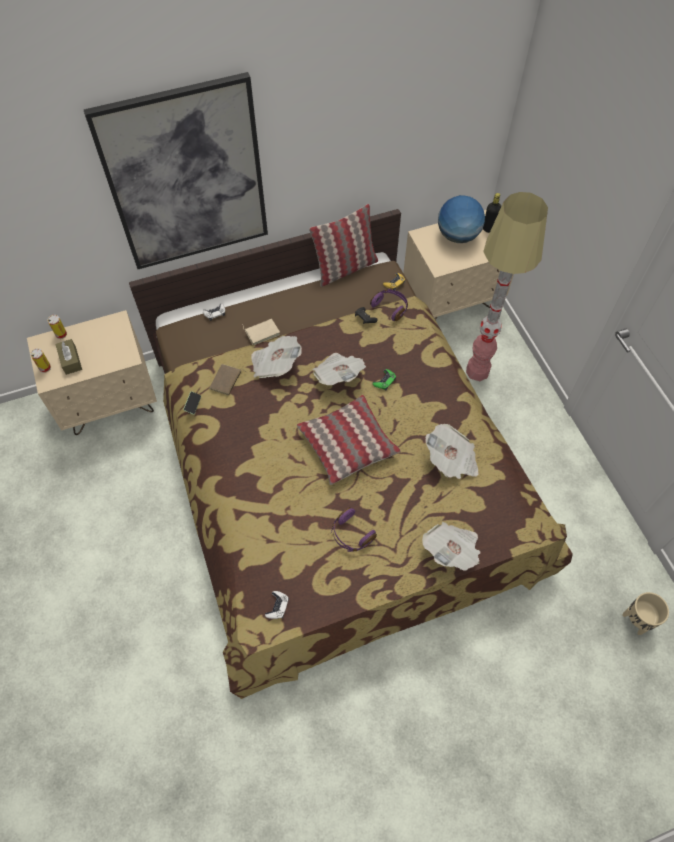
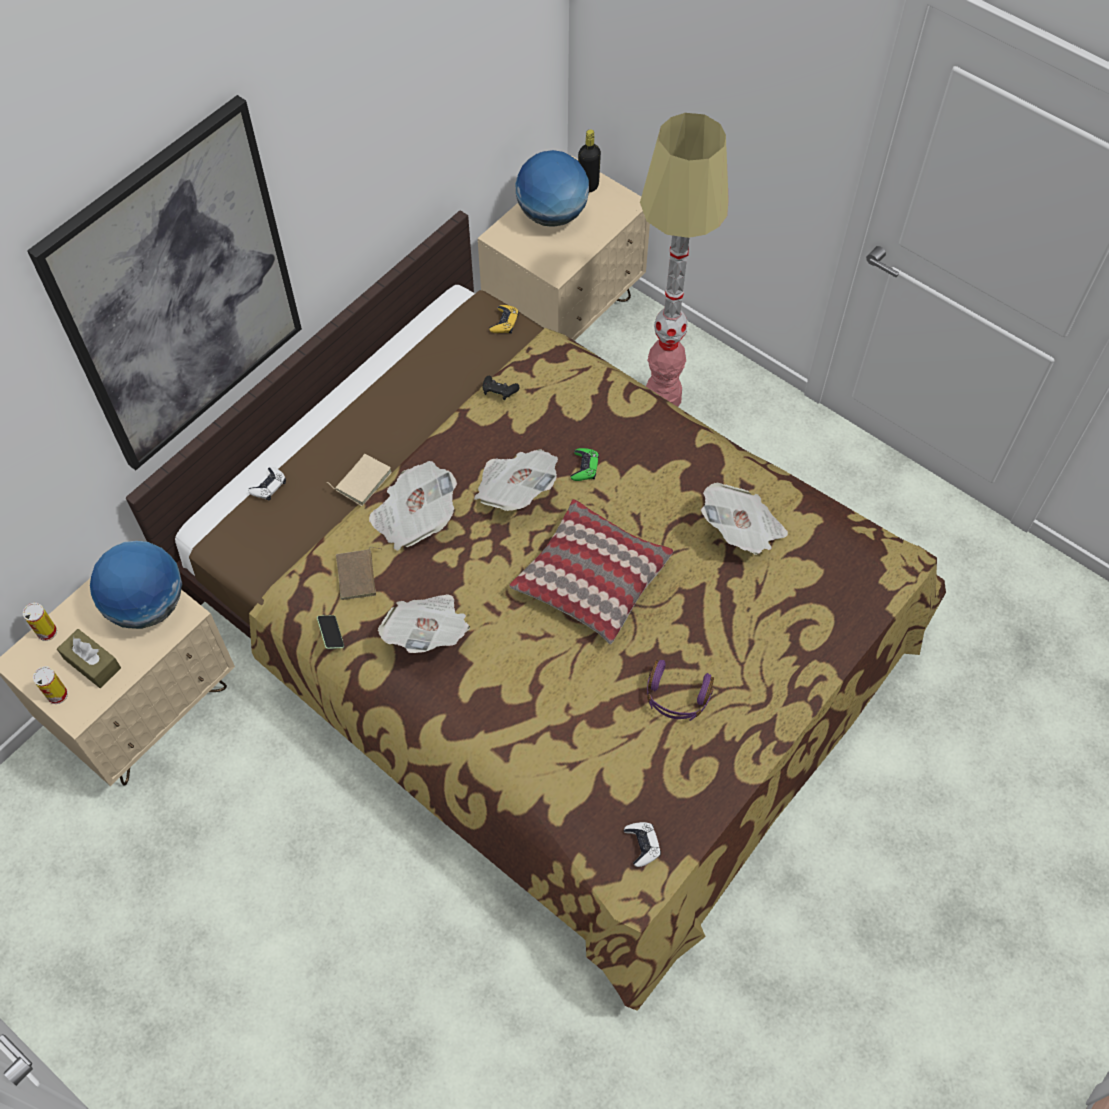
camera: 30 degrees left, 0 degrees up
(115, 344) = (147, 605): none -> globe
(345, 268) = (418, 332): pillow -> none
(390, 307) = (524, 359): purple headphones -> none
(452, 551) = (818, 648): newspaper -> newspaper (428, 633)
(636, 620) = (1054, 627): beige planter -> none

